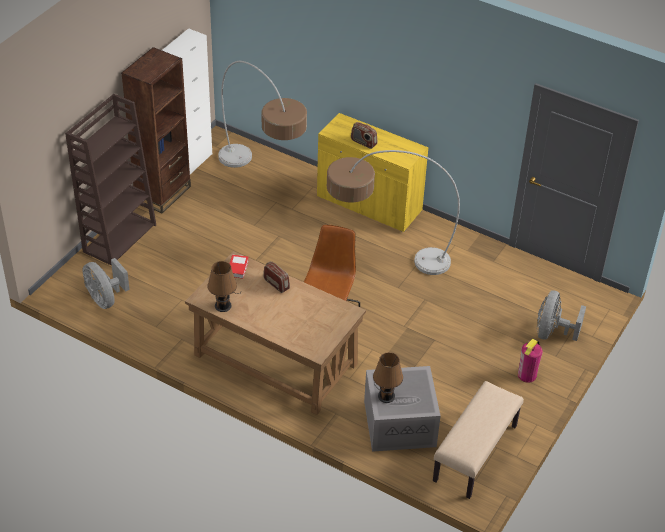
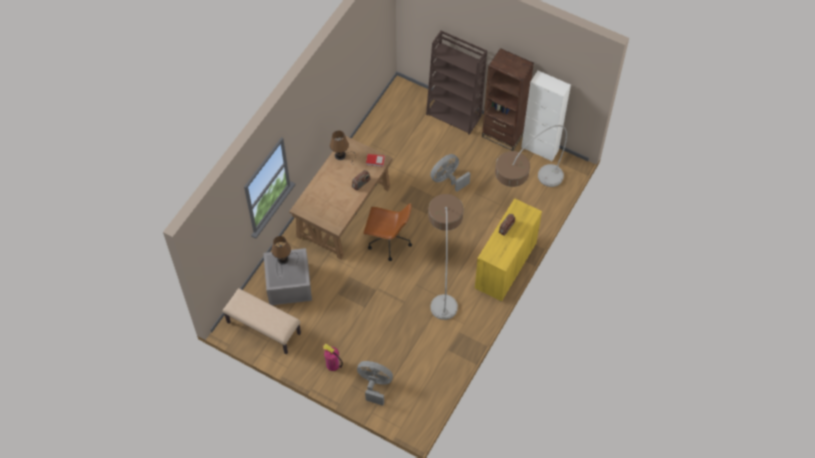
camera: 90 degrees right, 15 degrees up
(105, 299) = (395, 114): grey fan -> grey fan (448, 179)

